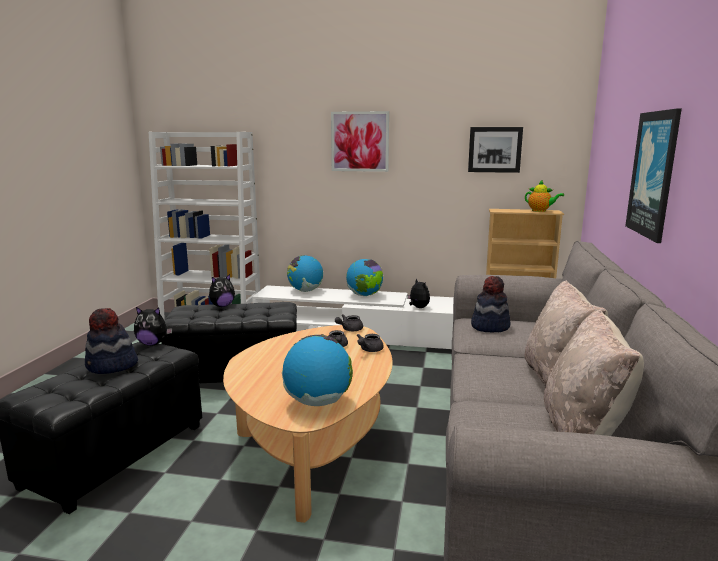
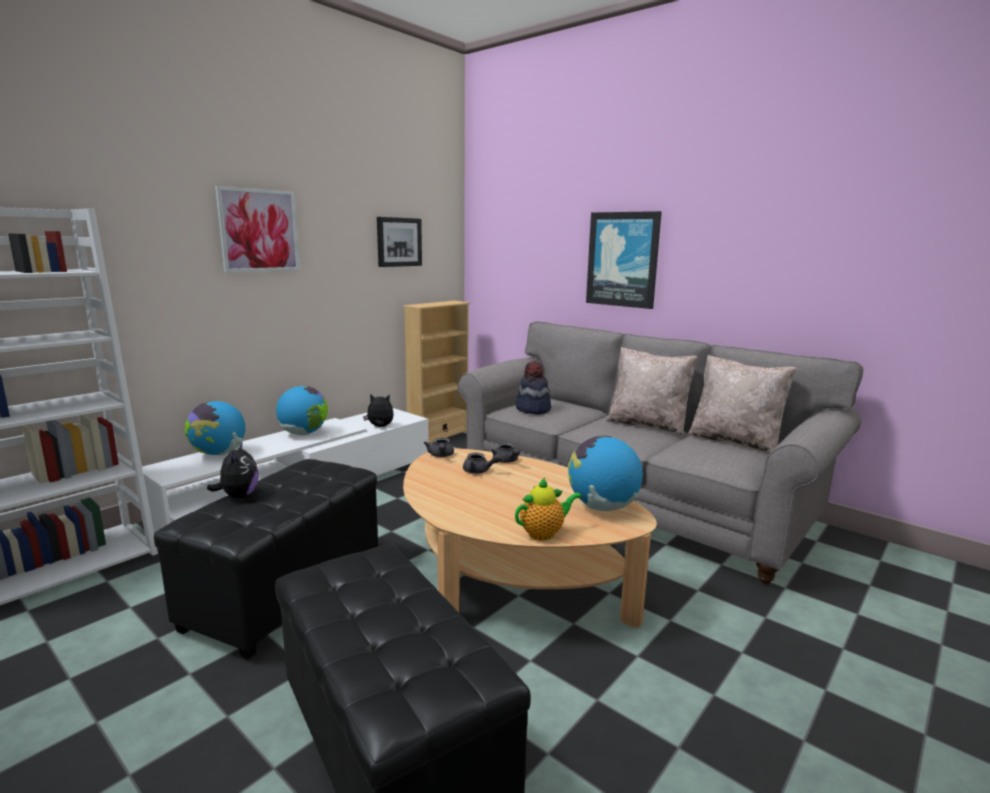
camera: 60 degrees left, 0 degrees up
(112, 366) = (373, 609): hat -> none
(153, 344) = (320, 566): plush toy -> none
(540, 211) = (449, 302): teapot -> teapot (544, 533)

